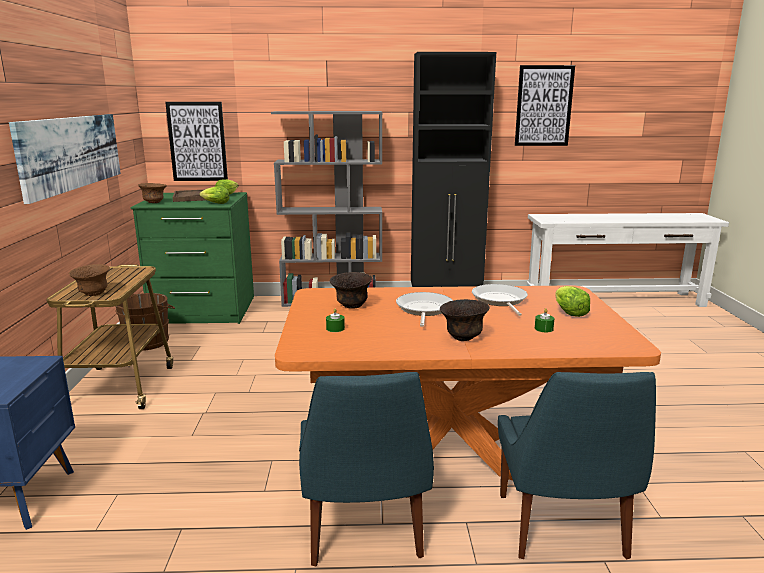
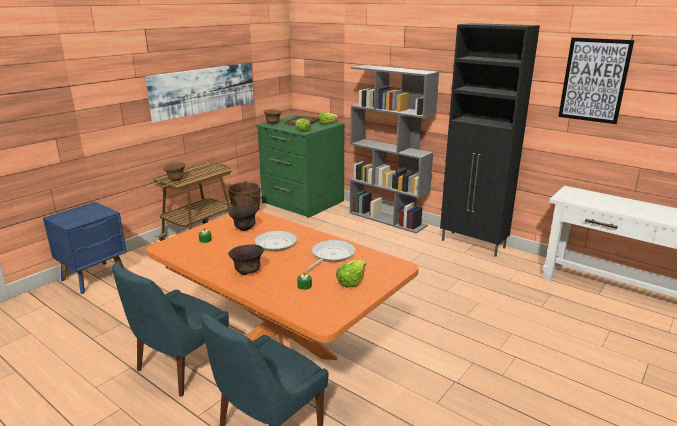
camera: 40 degrees right, 5 degrees up
(197, 142) = (319, 82): picture -> none

